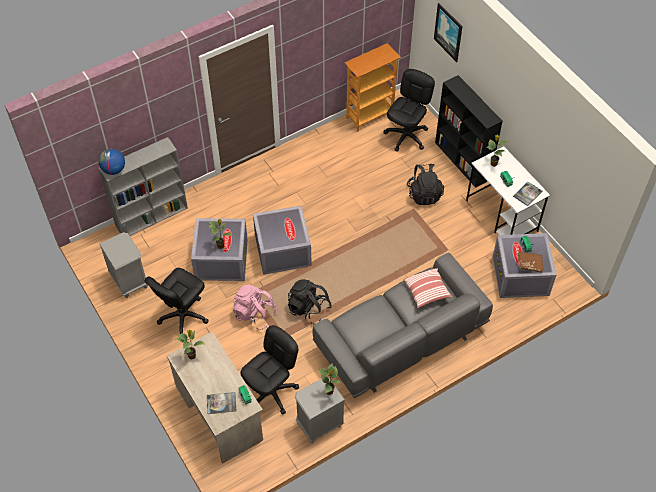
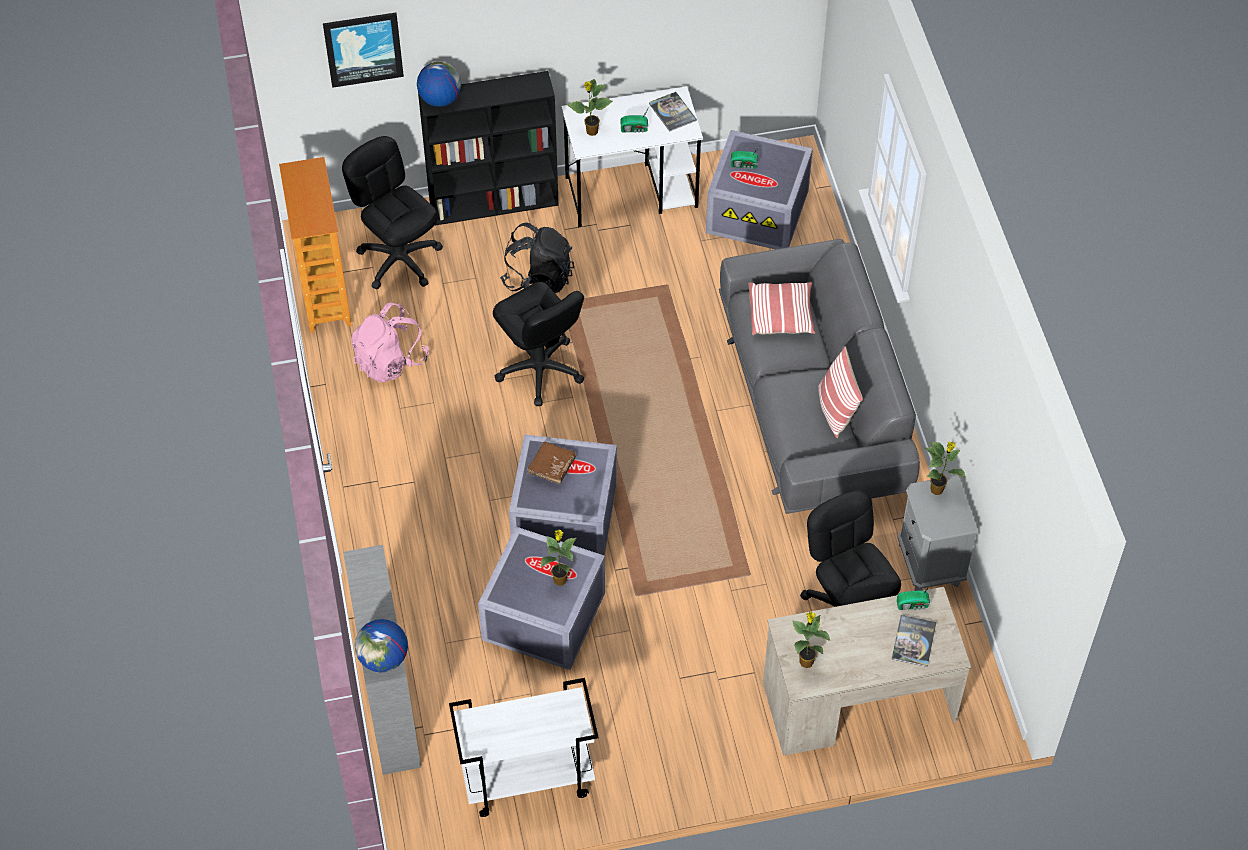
camera: 70 degrees left, 0 degrees up
(129, 281) = (526, 779): grey nightstand -> white cart
(183, 316) = (640, 709): black office chair -> black office chair (539, 370)
(254, 314) = (683, 596): pink backpack -> pink backpack (390, 361)
(309, 309) = (704, 514): black backpack -> none
(376, 336) = (835, 410): none -> pillow
(457, 85) = (440, 99): none -> globe
(529, 264) = (780, 172): brown book -> brown book (551, 467)

